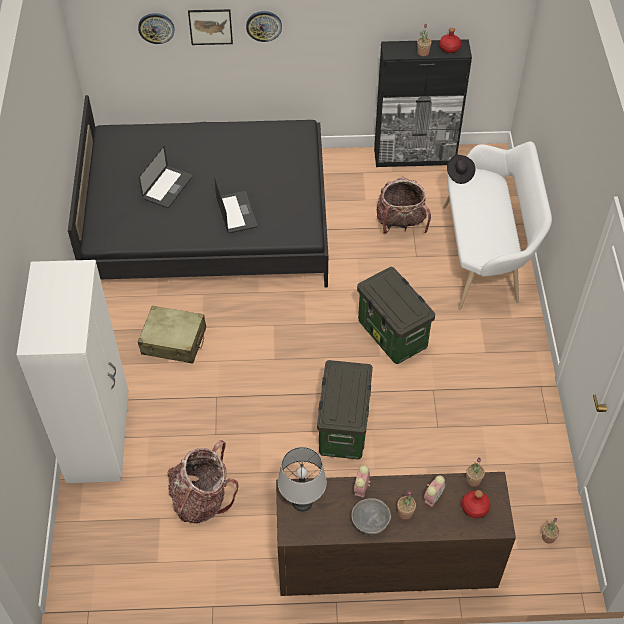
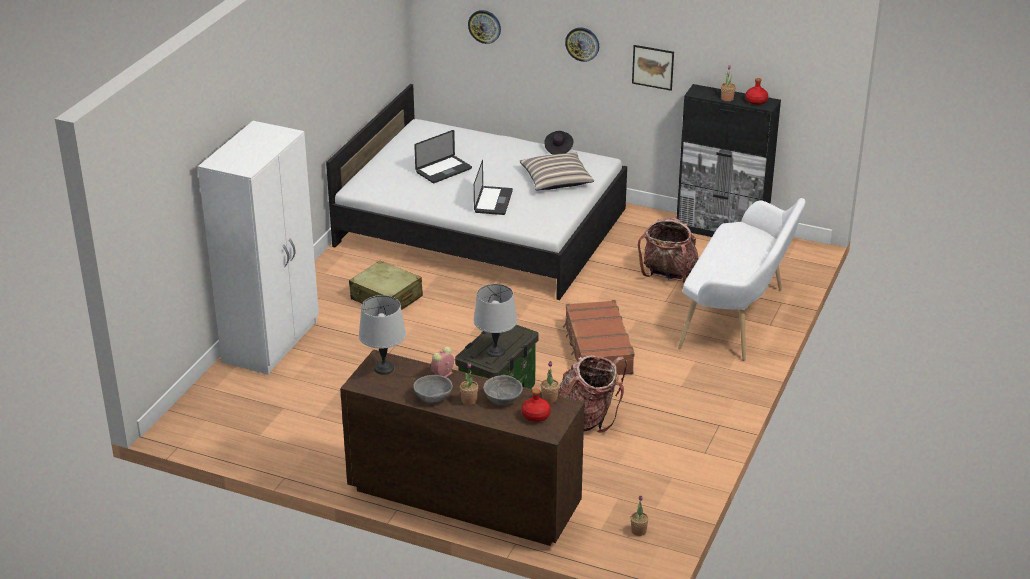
camera: 25 degrees right, 20 degrees down
(201, 499) = (330, 406): backpack -> backpack (588, 418)
(208, 221) = (481, 227): black bed -> white bed
(210, 26) = (533, 35): picture -> picture (653, 67)
(275, 165) = (556, 179): none -> pillow
(350, 405) = (496, 351): none -> grey table lamp
(393, 335) = (597, 349): storage box -> brown suitcase
(433, 497) = (503, 398): alarm clock -> grey bowl
(459, 174) = (730, 225): black hat -> black hat (558, 149)

